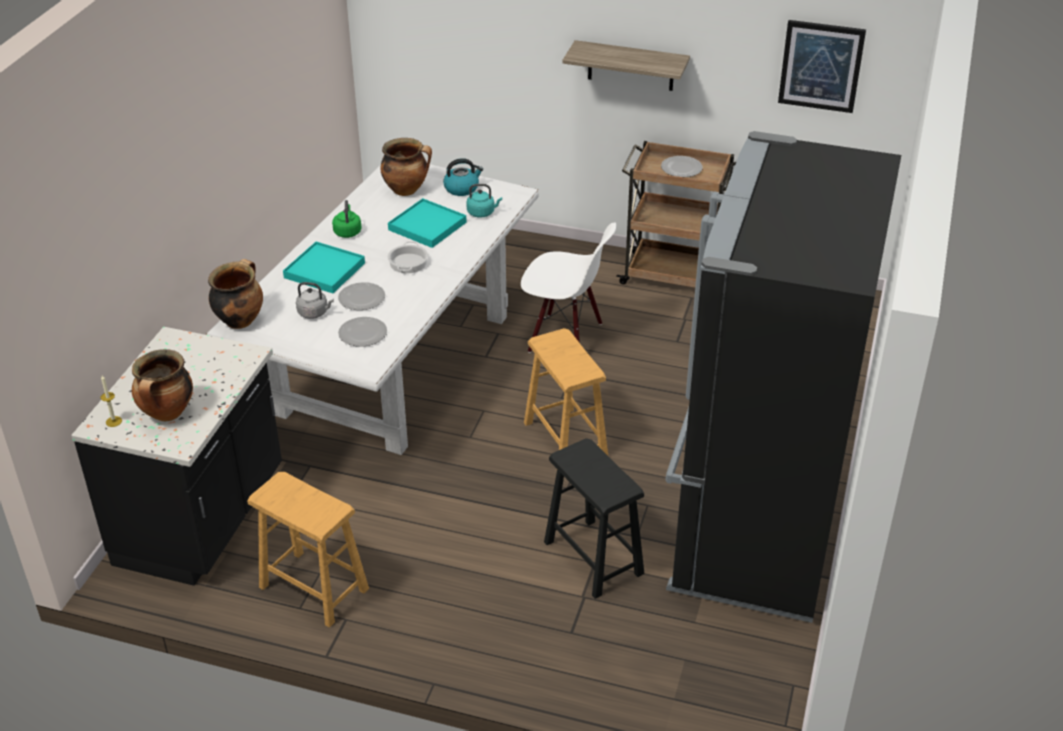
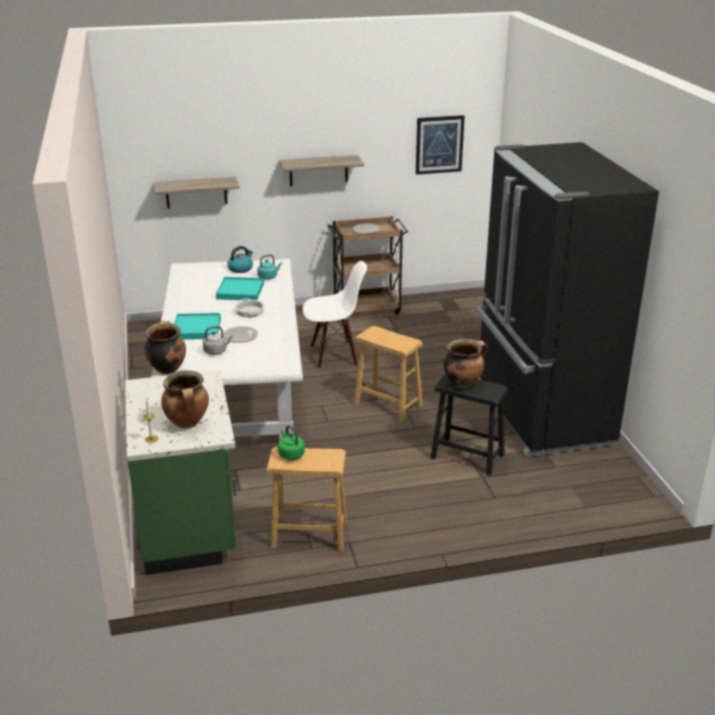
camera: 30 degrees left, 10 degrees down
(203, 519) = (189, 524): black counter -> green counter
(347, 231) = (189, 306): green kettle -> green kettle (290, 454)
(362, 333) = (262, 352): plate -> none
(407, 190) = (204, 277): cooking pot -> cooking pot (463, 383)
(460, 60) = (196, 192): none -> shelf

